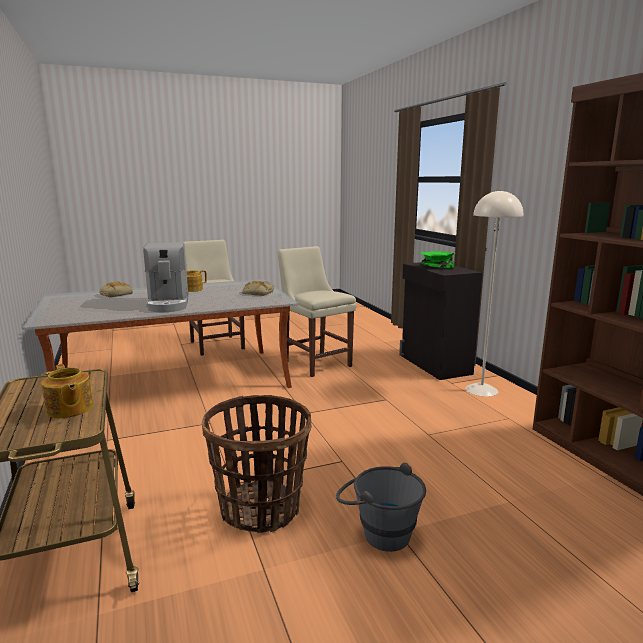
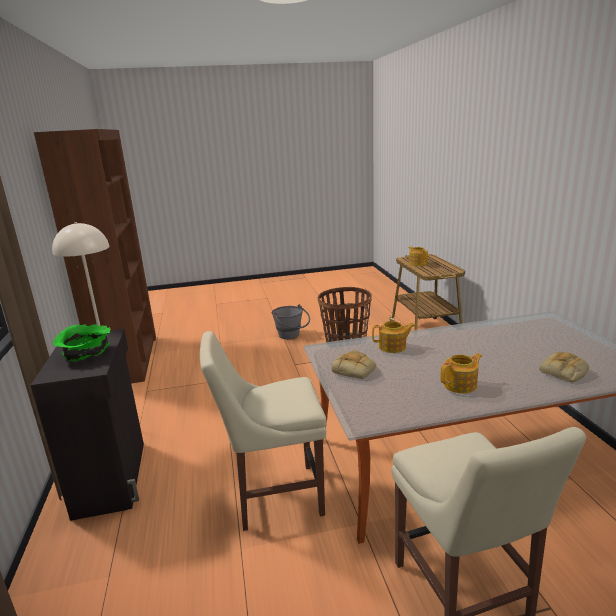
camera: 170 degrees left, 5 degrees up
(168, 304) = (456, 343): coffee machine -> none
(223, 302) = (393, 347): none -> teapot
(315, 363) = (273, 496): beige chair -> beige chair turned 105 degrees clockwise

